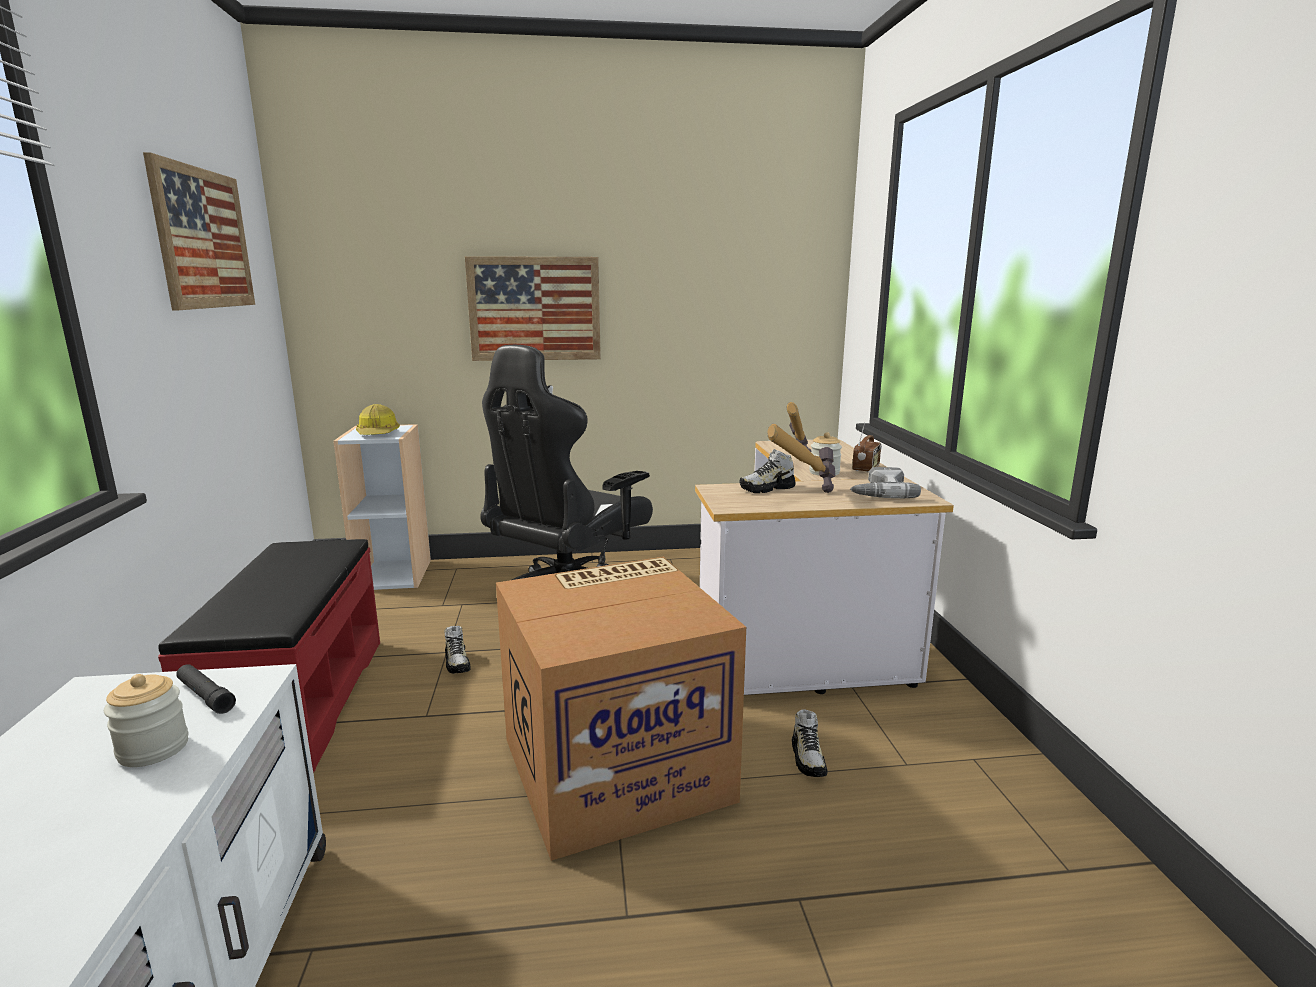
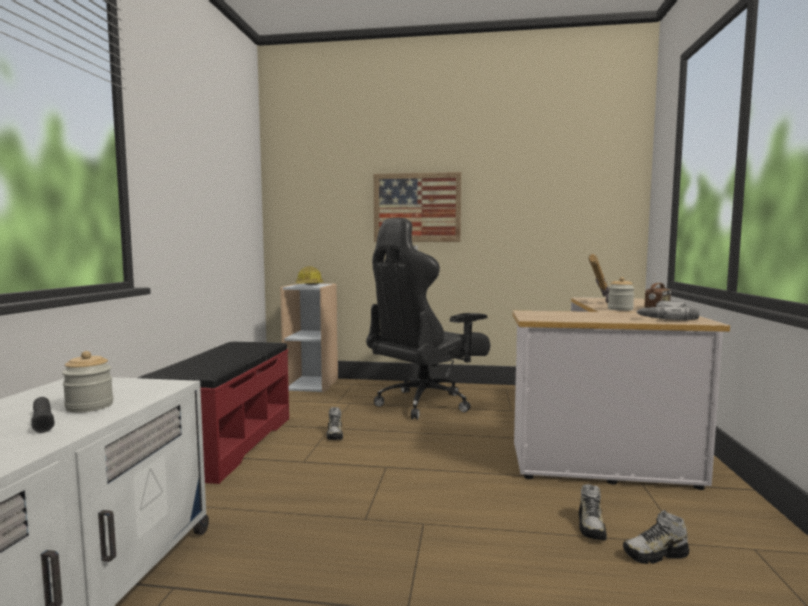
camera: 15 degrees right, 10 degrees down
(203, 239) = (215, 154): picture -> none
(205, 696) = (137, 388): black flashlight -> black flashlight (42, 421)
(617, 766) = (429, 509): cardboard box -> none
(767, 488) = (568, 313): shoe -> shoe (655, 554)
(799, 494) = (593, 316): hammer -> none

